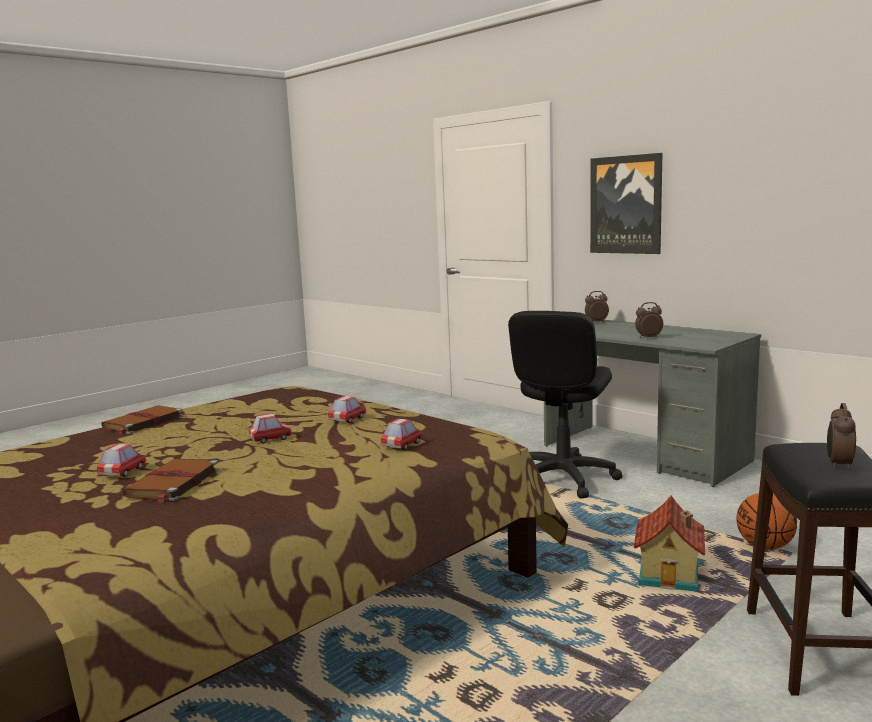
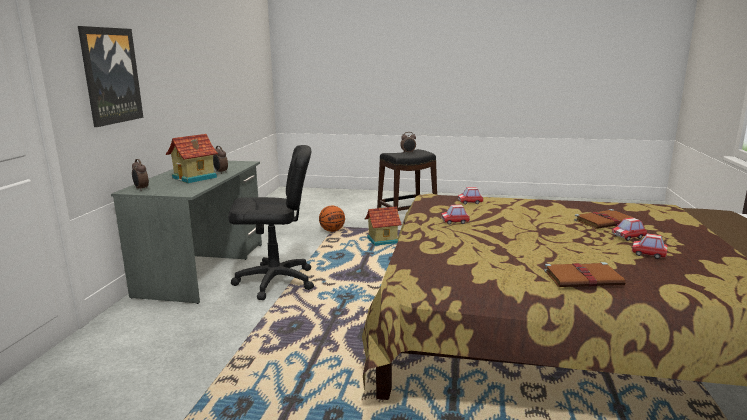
camera: 125 degrees left, 5 degrees up
(270, 439) = (520, 226): toy car -> toy car (648, 254)
(628, 332) = (195, 178): none -> toy house

